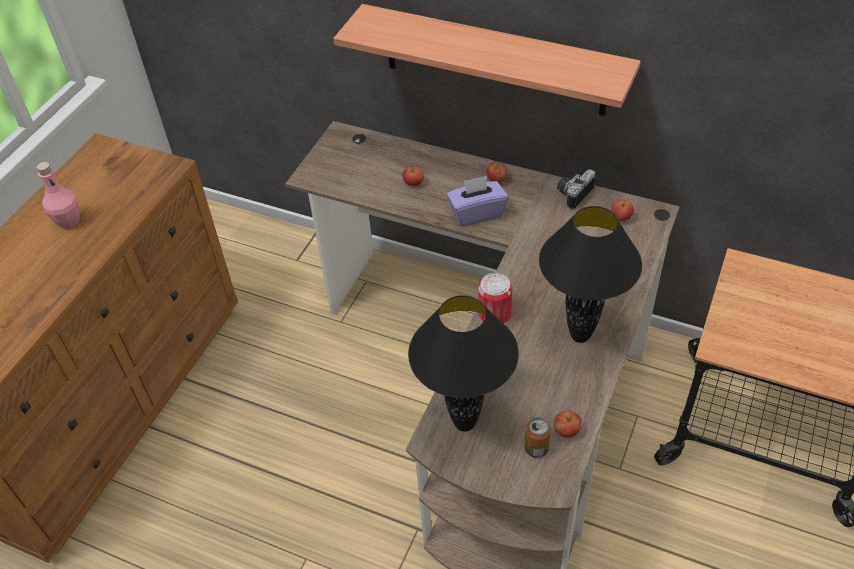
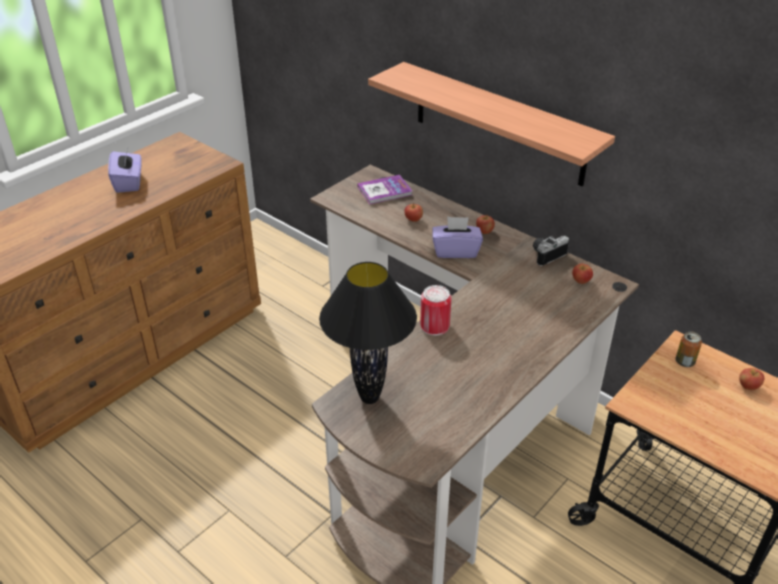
camera: 15 degrees right, 10 degrees down
(68, 221) = (129, 182): pink bottle -> purple tissue box
(366, 153) = (384, 191): none -> book
(536, 448) = (422, 432): can -> can (685, 362)
(566, 431) = (455, 426): apple -> apple (748, 386)
(580, 336) = (502, 359): black table lamp -> none

